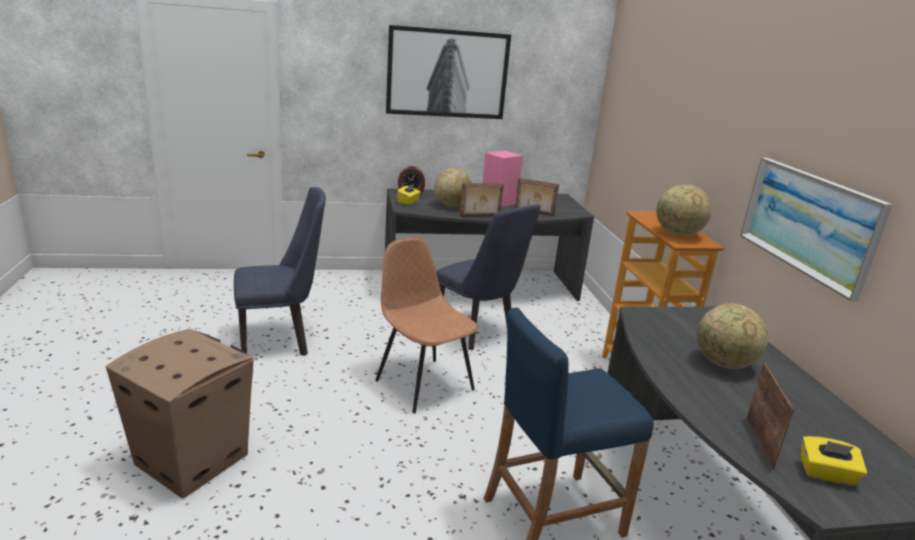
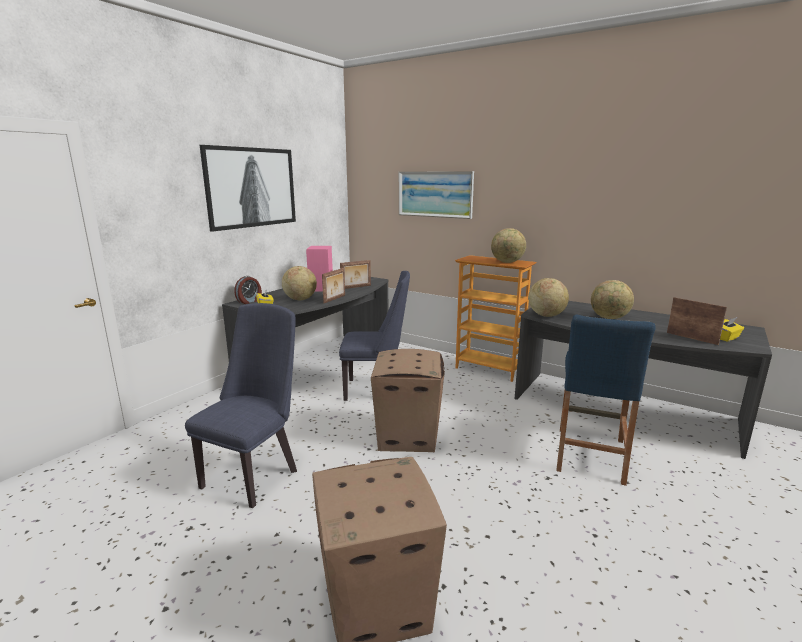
camera: 45 degrees left, 5 degrees down
(423, 384) = (408, 436): brown chair -> cardboard box
(645, 322) = (546, 315): none -> globe
(808, 222) = (601, 228): picture -> picture (435, 194)

